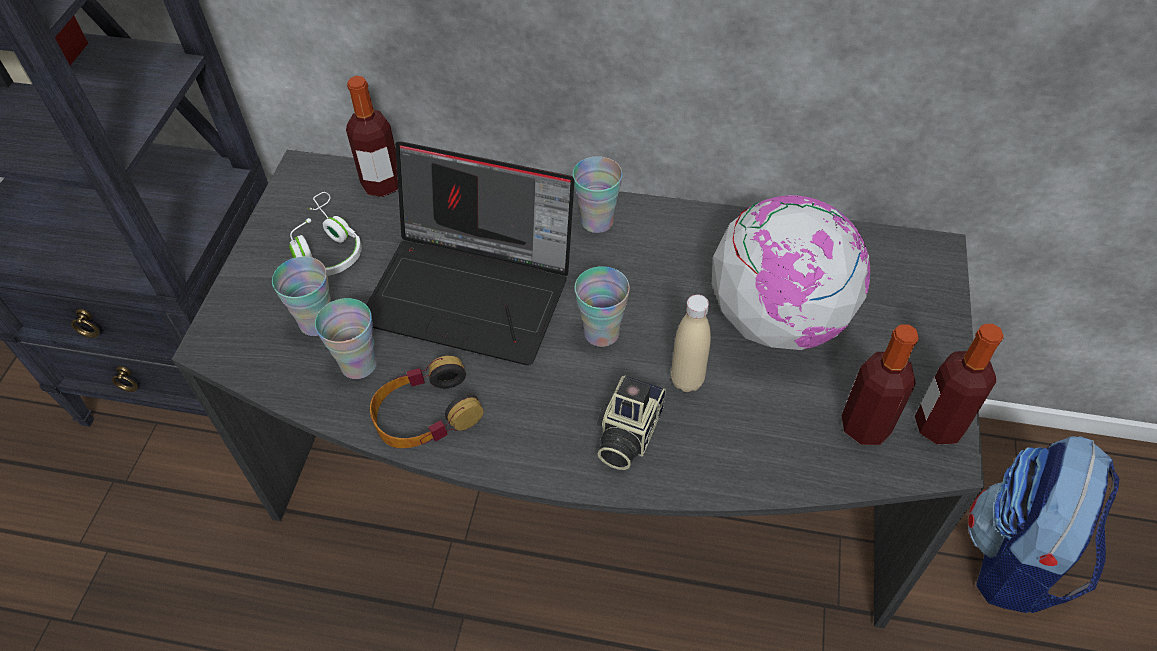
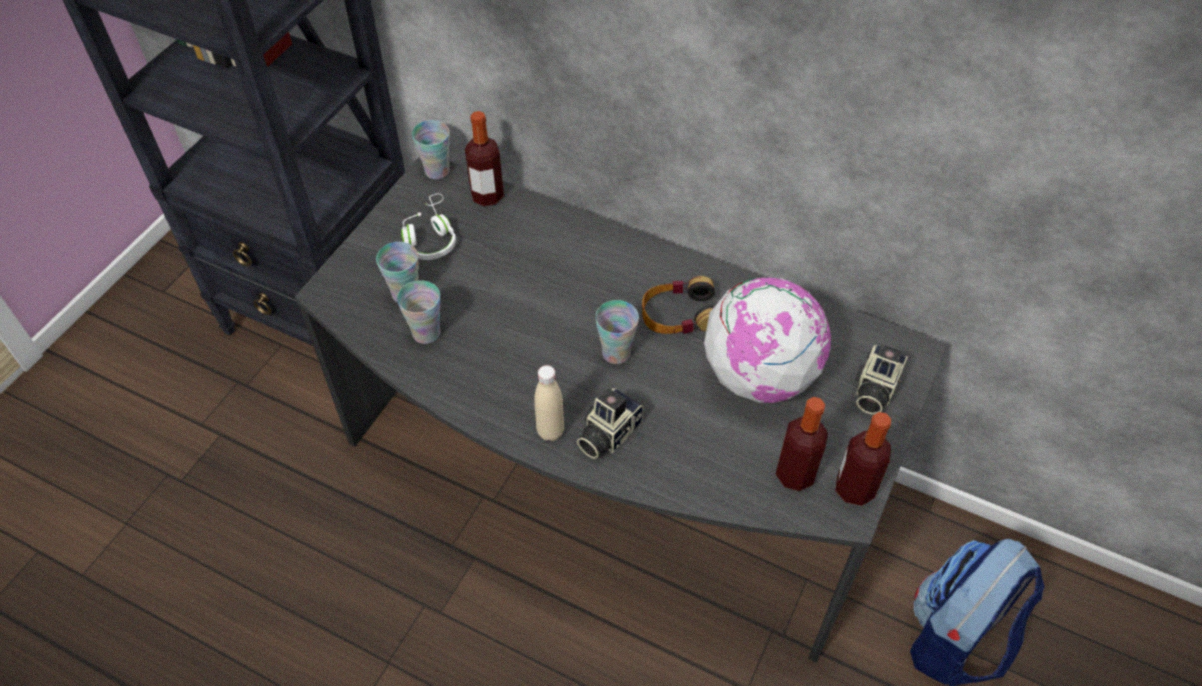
camera: 15 degrees right, 0 degrees up
(425, 413) = (463, 381): headphones -> headphones (679, 314)
(474, 290) = (530, 297): laptop -> none
(597, 221) = (645, 264): cup -> cup (437, 171)
(687, 380) = (668, 405): beige bottle -> beige bottle (550, 431)
(910, 304) = (874, 389): none -> camera

